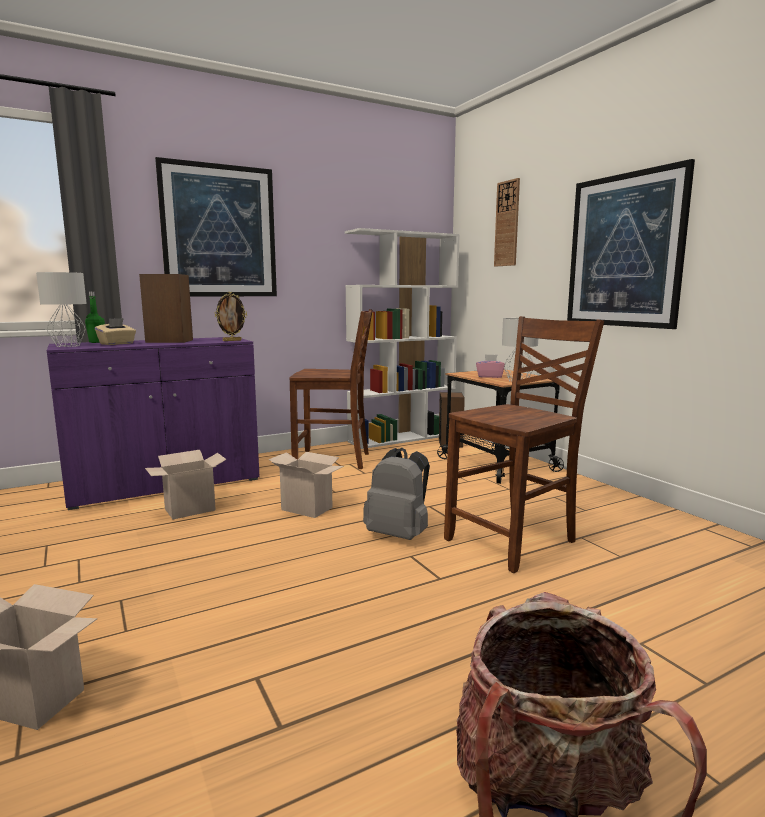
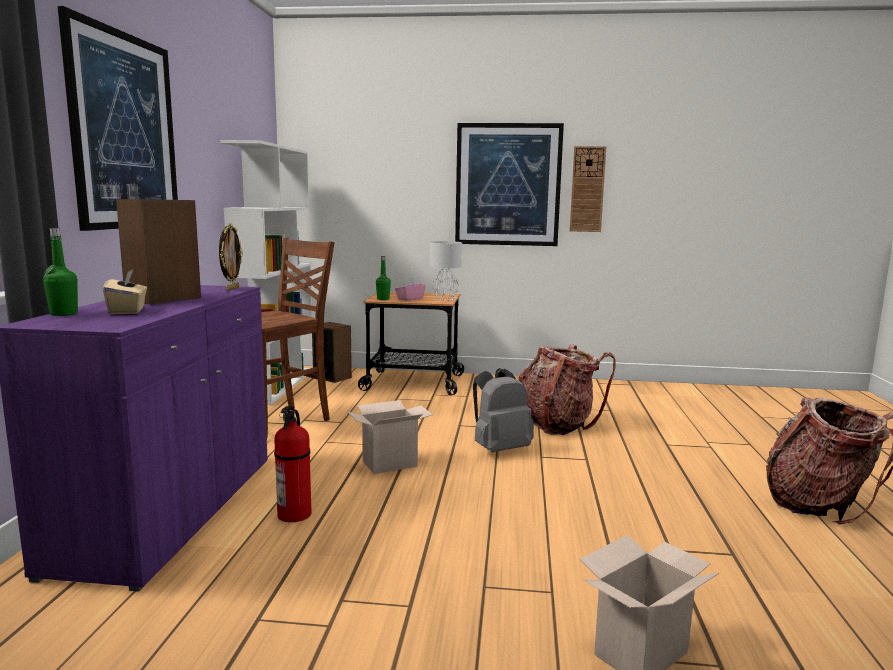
camera: 55 degrees left, 0 degrees up
(67, 346) = (84, 324): grey table lamp -> none
(189, 510) = (294, 515): cardboard box -> fire extinguisher
(467, 373) = (383, 299): none -> green bottle
(507, 224) = (368, 147): wall clock -> wall clock (587, 189)
(514, 541) = (557, 424): brown chair -> backpack

